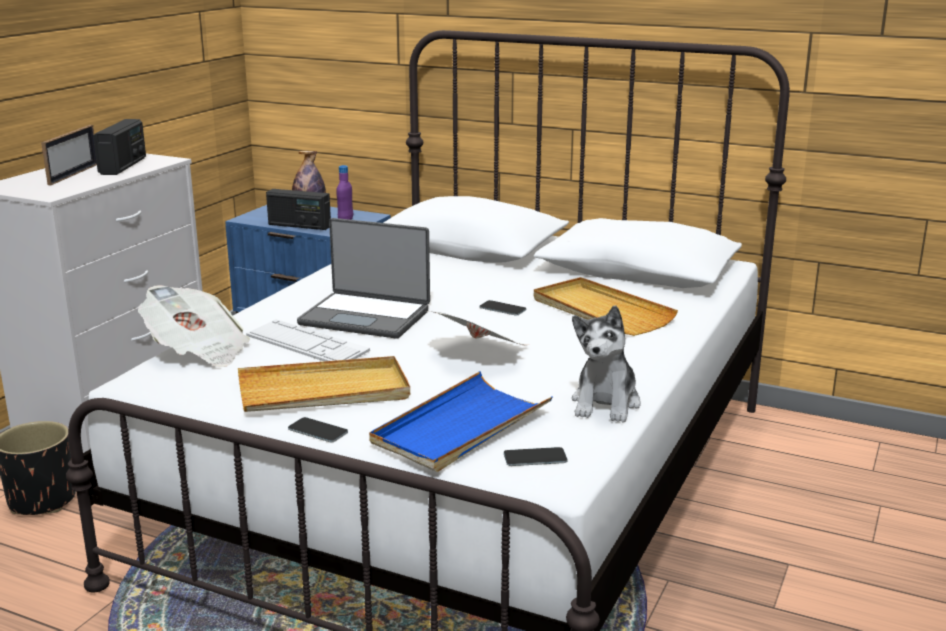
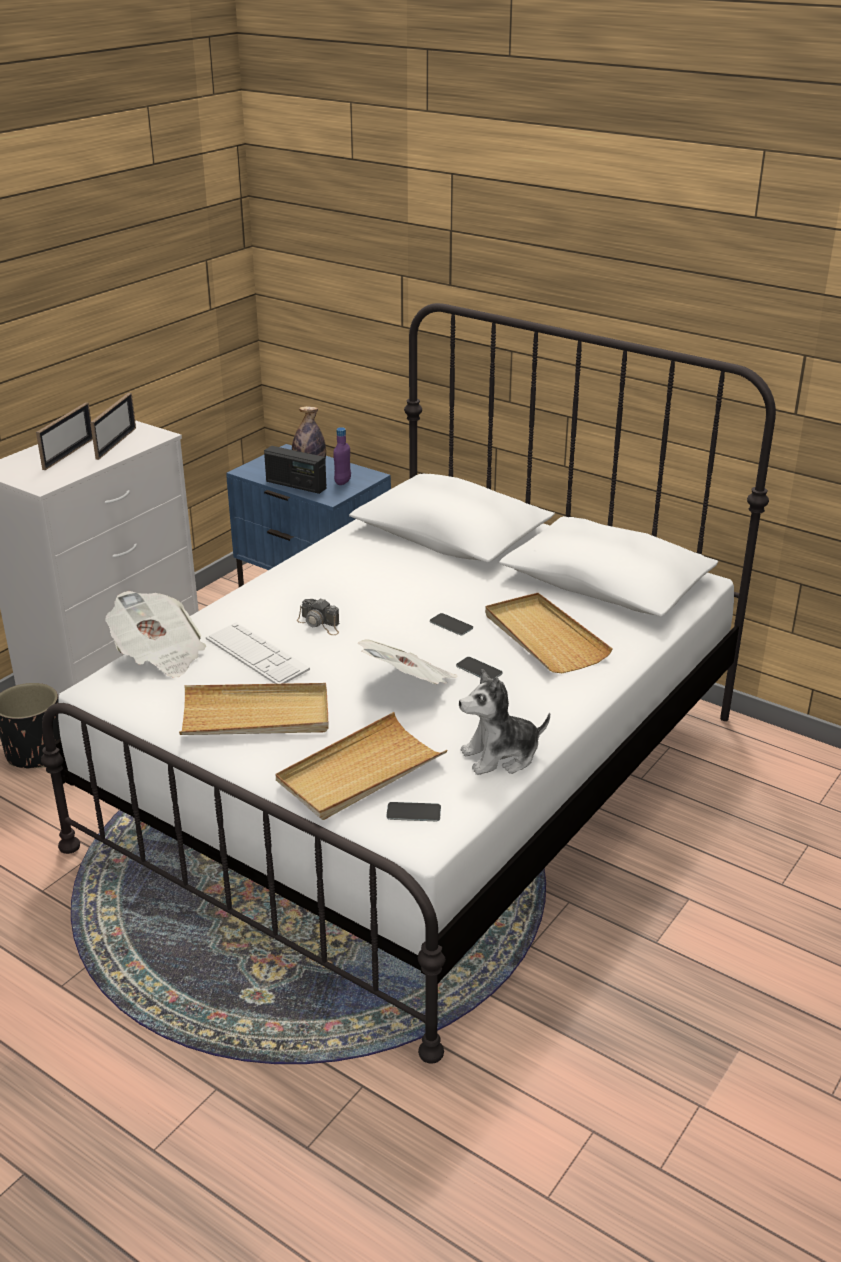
camera: 10 degrees right, 10 degrees up
(123, 166) = (116, 443): radio -> picture frame
(317, 430) = (238, 761): phone -> phone (479, 669)
(366, 316) = (320, 624): laptop -> camera
(460, 427) = (360, 771): blue tray -> beige tray
(606, 403) = (501, 756): plush toy -> plush toy turned 45 degrees clockwise

